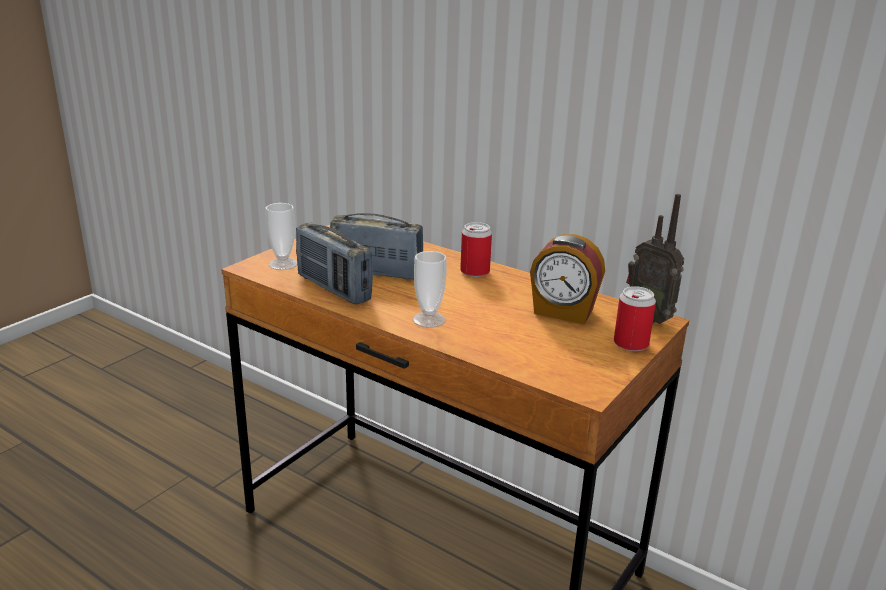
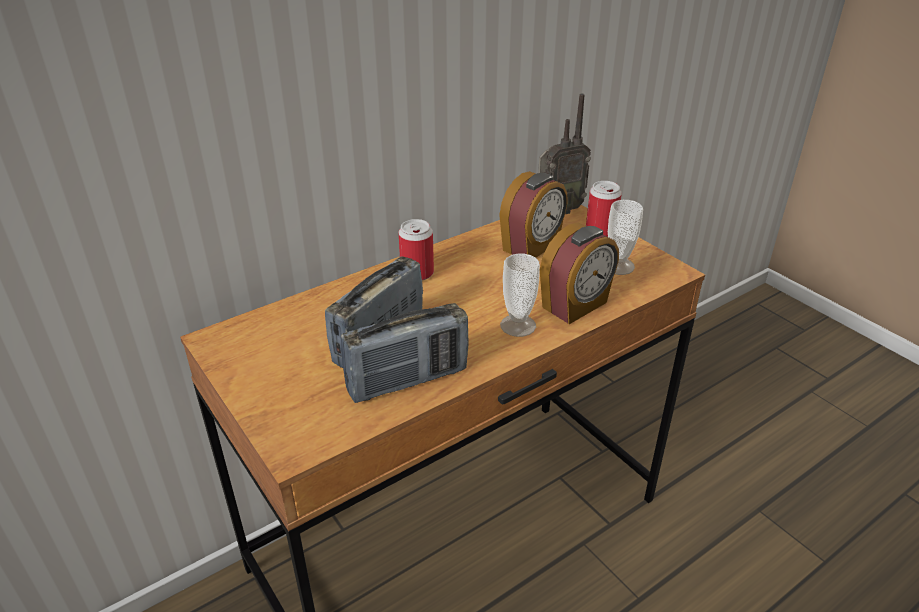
camera: 70 degrees left, 10 degrees up
(283, 264) = (304, 415): cup -> cup (618, 266)
(478, 342) = (575, 305): none -> alarm clock

